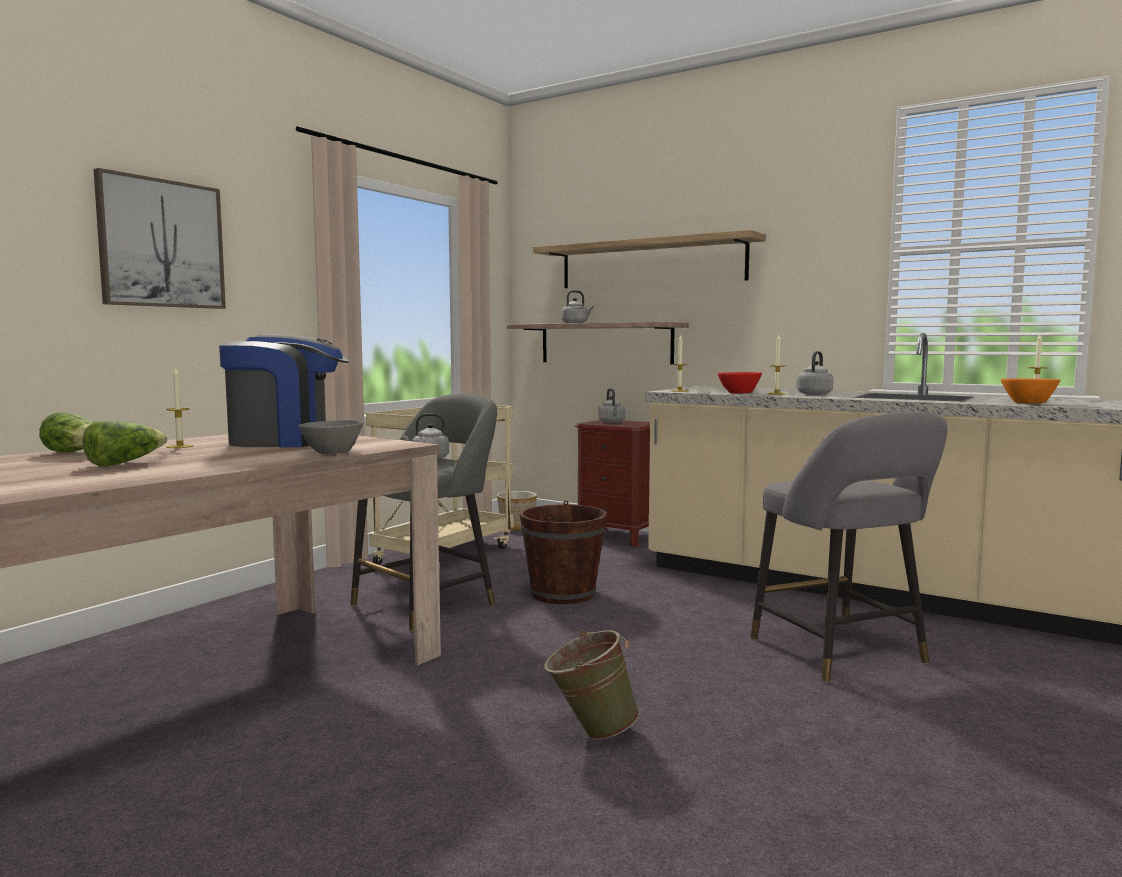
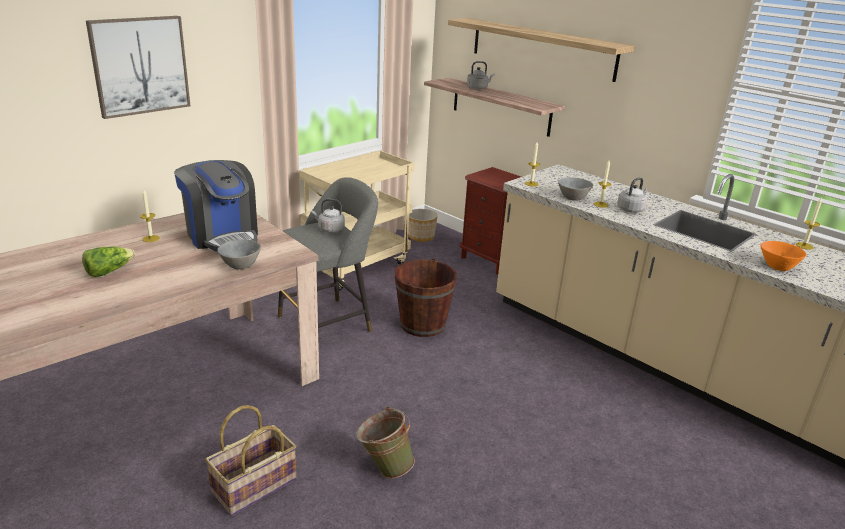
camera: 10 degrees right, 20 degrees up
(74, 453) = (85, 245): lettuce -> none
(288, 441) = (222, 235): coffee machine -> coffee machine turned 45 degrees clockwise
(387, 781) = (254, 487): none -> basket
(612, 422) = (495, 176): grey kettle -> none
(738, 393) = (572, 197): red bowl -> grey bowl
(843, 654) = (585, 422): grey stool -> none

